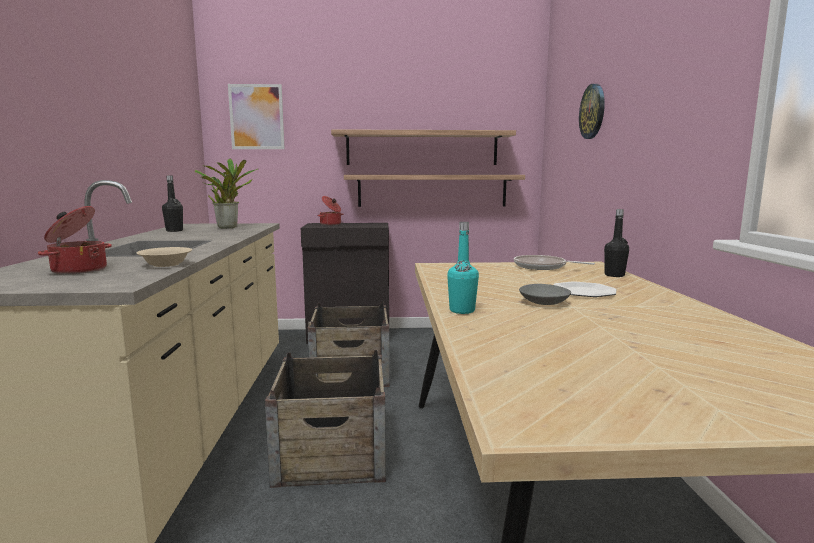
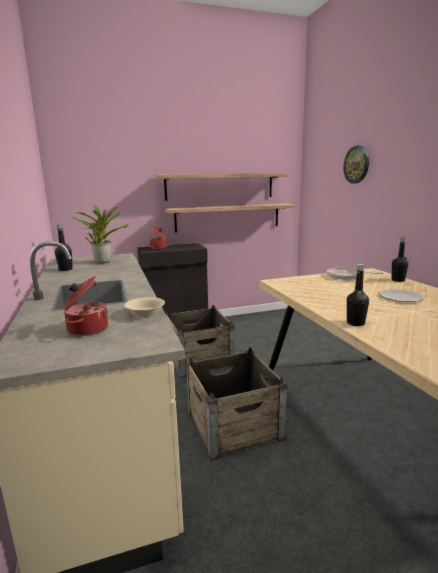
camera: 15 degrees left, 5 degrees up
(256, 117) = (90, 164): picture -> none
(462, 311) = (355, 323): turquoise bottle -> black bottle
(544, 302) = (392, 309): grey bowl -> none

